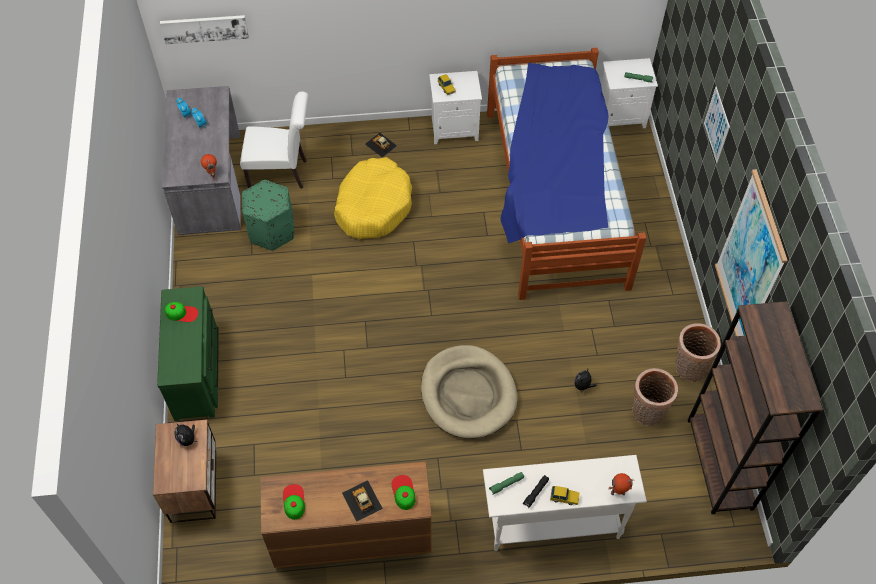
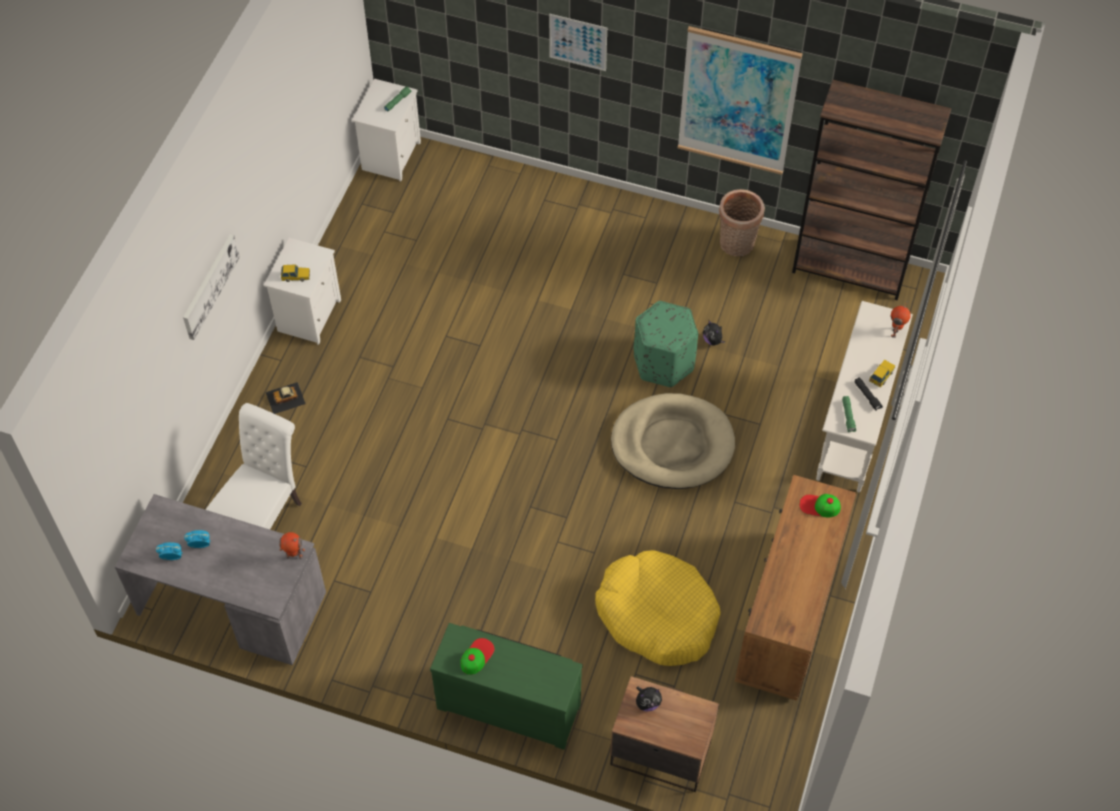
camera: 65 degrees left, 0 degrees up
(204, 28) = (114, 453): picture -> picture (209, 285)
(271, 231) = (348, 558): green ottoman -> green ottoman (664, 363)
(293, 501) = (788, 609): cap -> none
(362, 501) = (813, 546): toy car -> none
(373, 206) = (373, 439): yellow dog bed -> yellow dog bed (657, 615)
(553, 197) = (464, 263): bed -> none
(646, 413) = (769, 301): basket -> none

